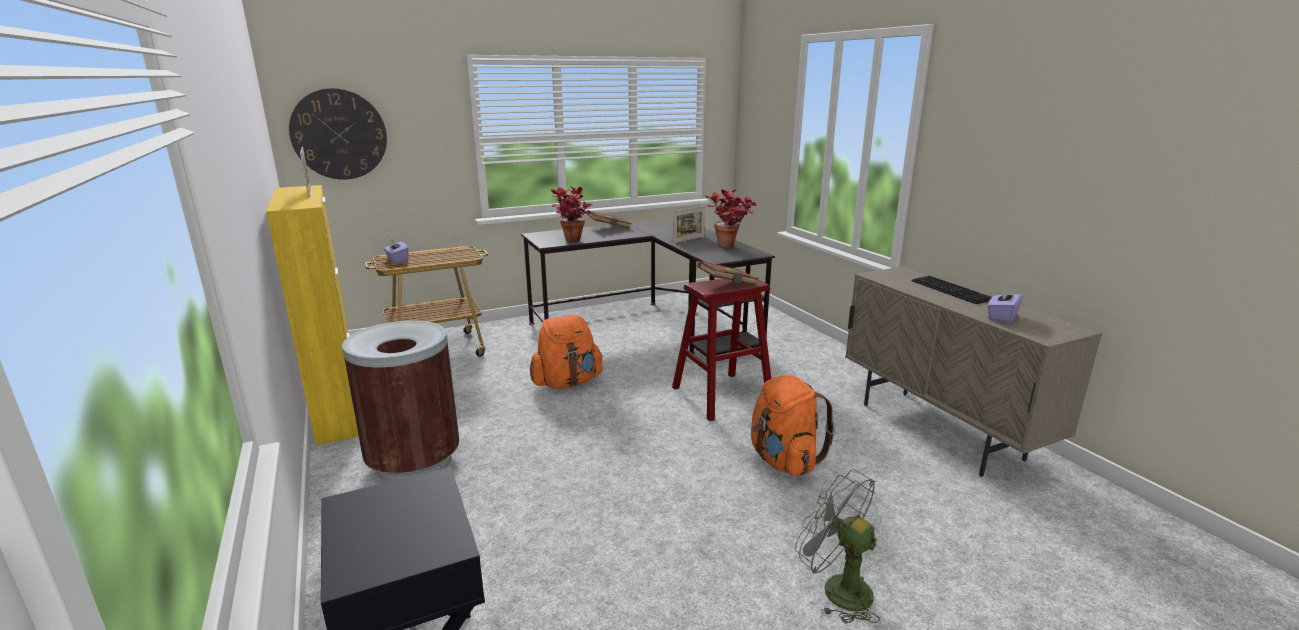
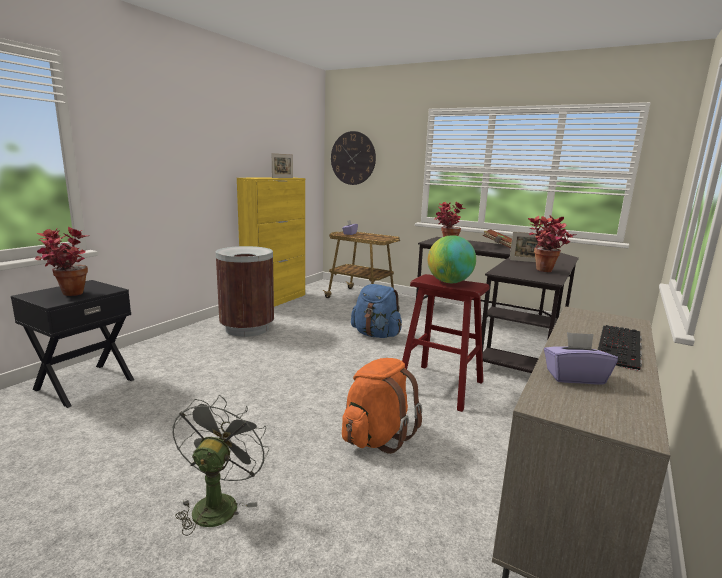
camera: 55 degrees right, 5 degrees down
(418, 529) = (67, 295): none -> potted plant
(567, 382) = (376, 335): orange backpack -> blue backpack
(727, 284) = (449, 282): brown book -> globe

